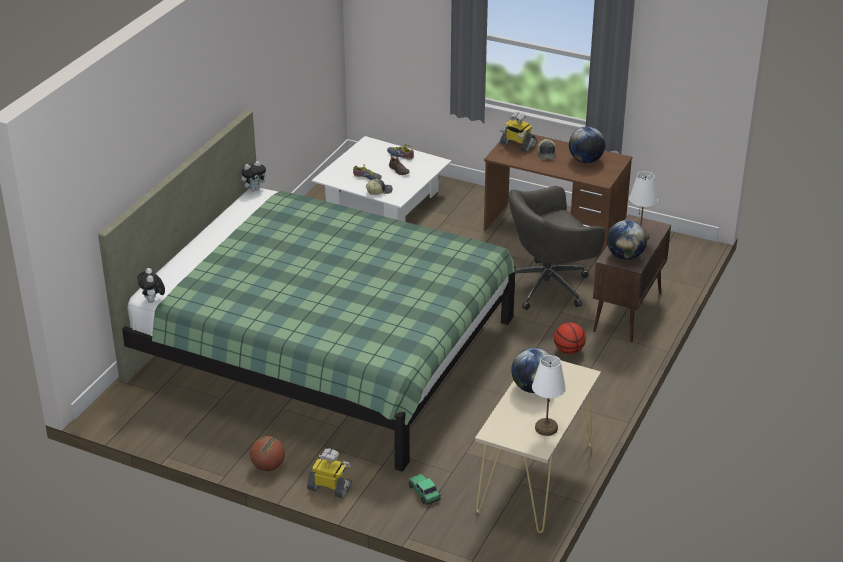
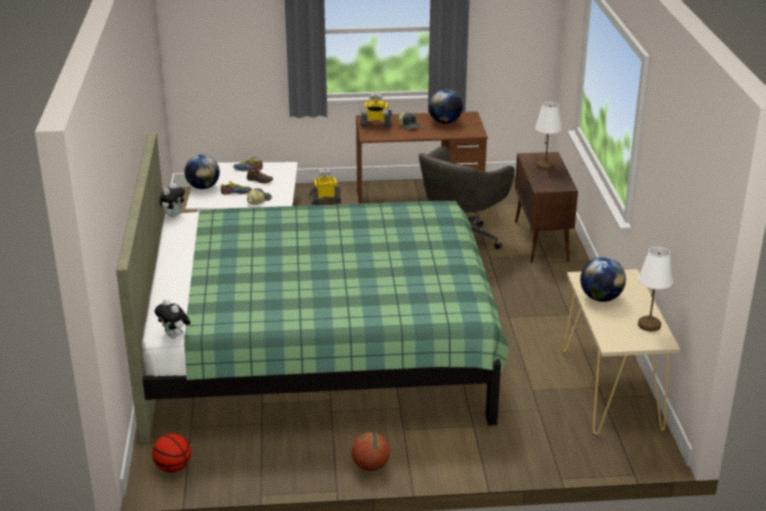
camera: 30 degrees left, 5 degrees down
(330, 487) = (447, 462): toy robot -> toy robot (326, 200)
(424, 492) = (533, 435): toy car -> none
(568, 350) = (528, 283): basketball -> basketball (173, 467)
(625, 256) = (551, 182): globe -> globe (203, 187)

